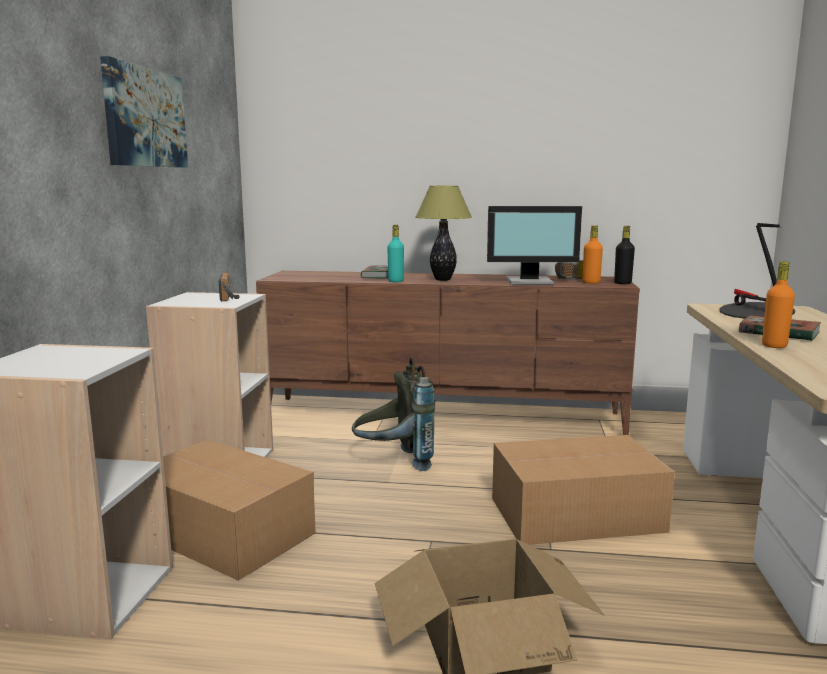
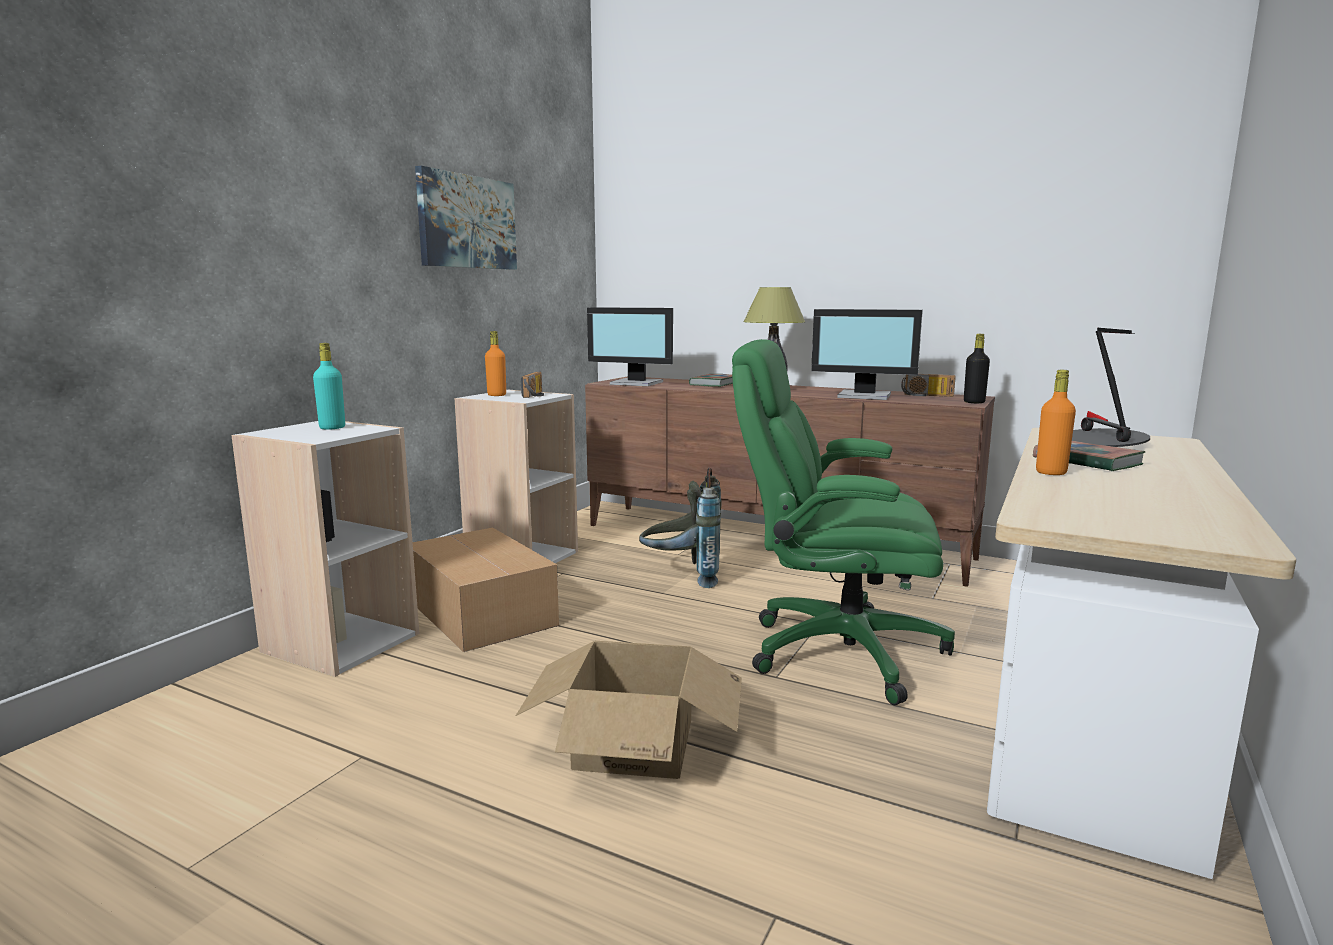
camera: 20 degrees right, 0 degrees up
(306, 278) = (636, 383): none -> monitor
(395, 281) = (719, 389): turquoise bottle -> turquoise bottle (332, 428)
(573, 514) = (831, 649): cardboard box -> green office chair
(591, 282) = (936, 400): orange bottle -> orange bottle (497, 395)

